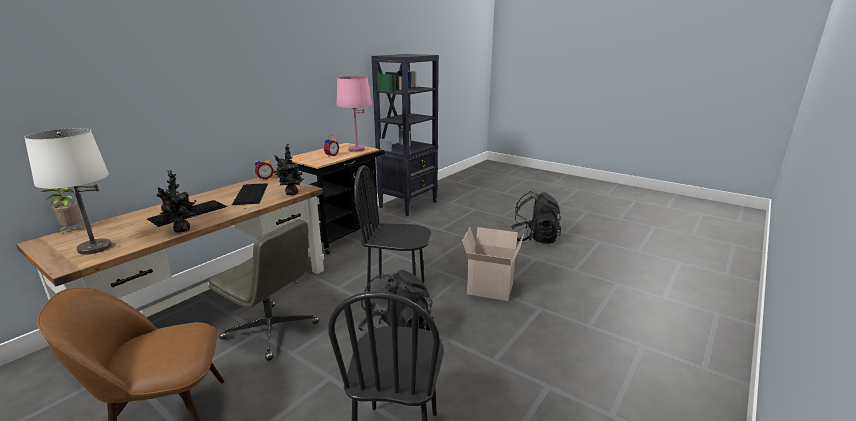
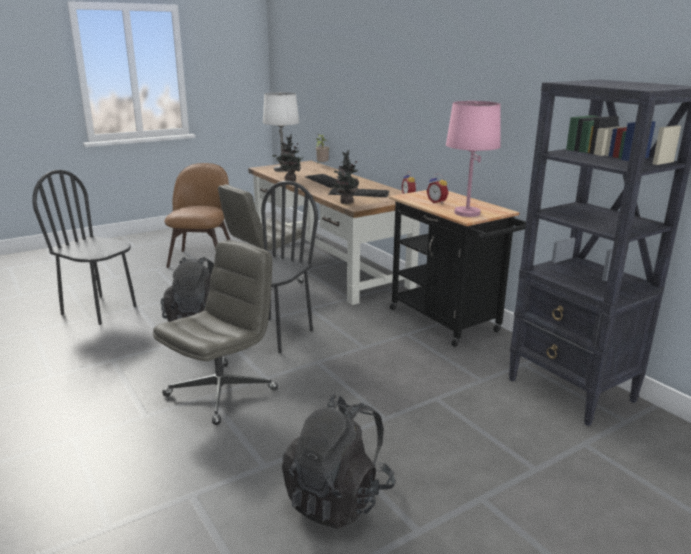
camera: 110 degrees right, 0 degrees up
(489, 289) = (222, 392): cardboard box -> grey office chair

